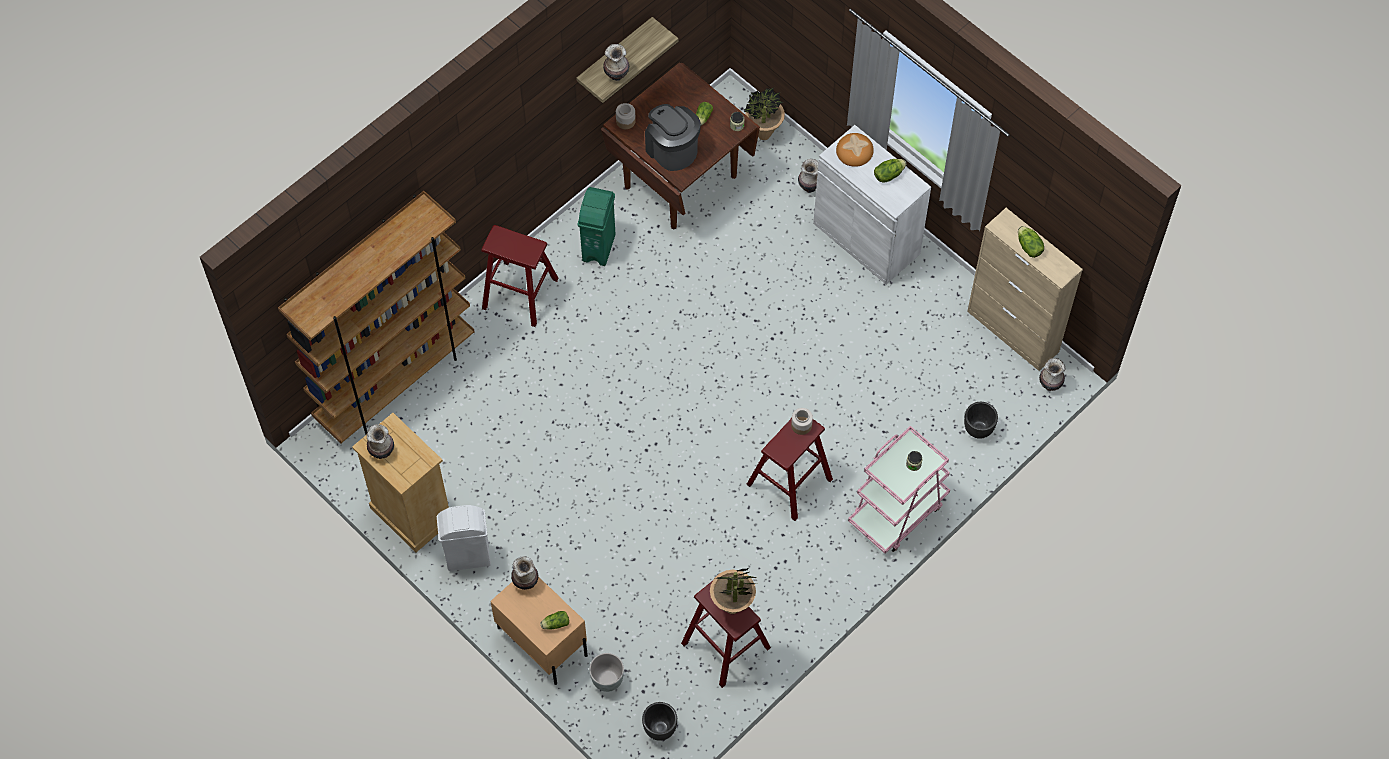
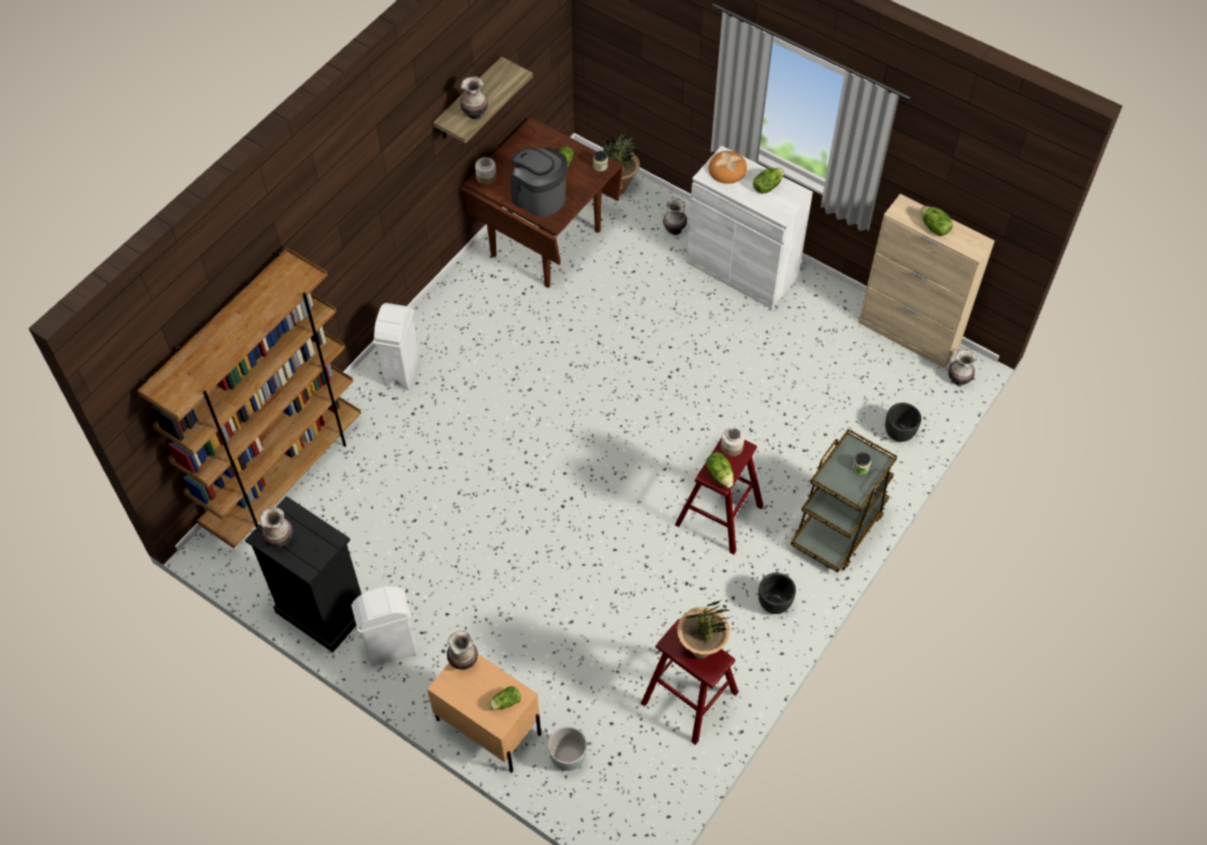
camera: 10 degrees left, 5 degrees down
(411, 513) = (321, 611): beige dresser -> black dresser
(520, 293) = (402, 370): red stool -> white trash can
(599, 247) = (475, 315): green trash can -> none
(659, 728) = (636, 802): black planter -> black planter (773, 603)
(784, 450) = (720, 475): none -> lettuce
(897, 511) = (838, 527): pink cart -> brown cart

